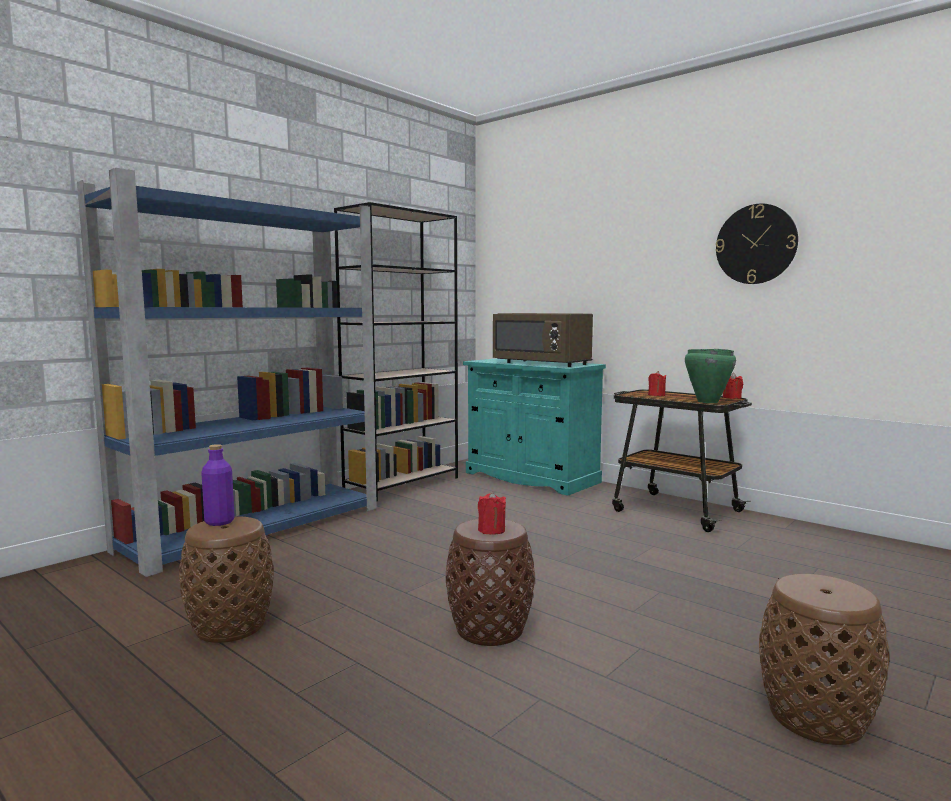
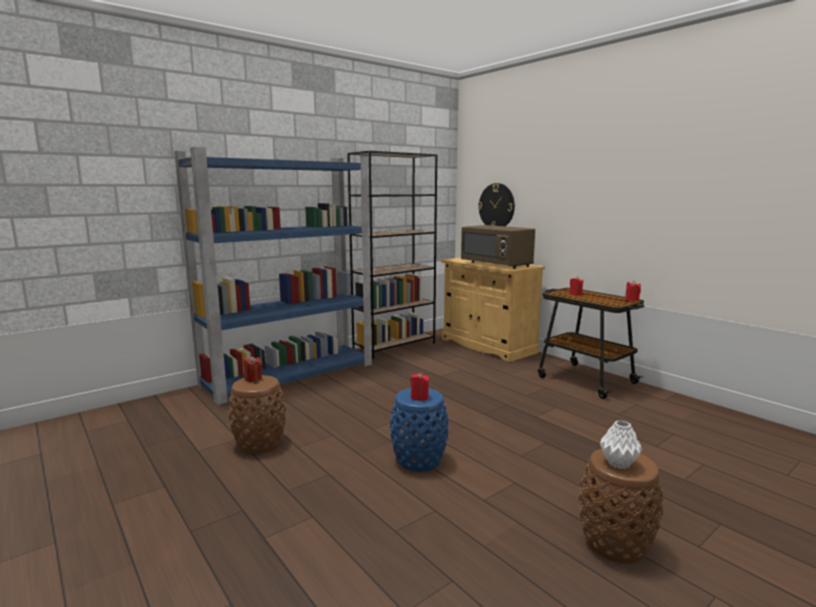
camera: 10 degrees right, 5 degrees up
(219, 522) = (253, 379): purple bottle -> red candle
(489, 629) = (419, 460): brown stool -> blue stool
(531, 477) = (488, 345): turquoise cabinet -> beige cabinet
(707, 402) = (608, 303): green cooking pot -> none
(756, 244) = (659, 181): wall clock -> wall clock (496, 206)
(821, 594) = (619, 464): none -> white vase

